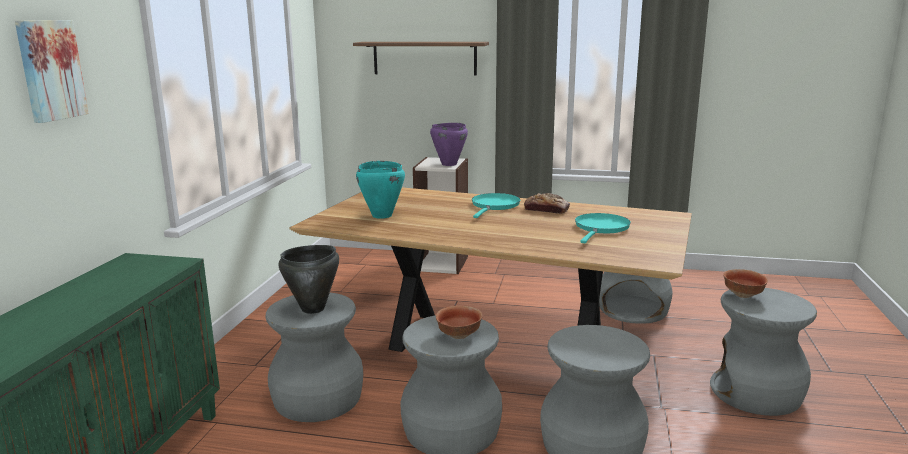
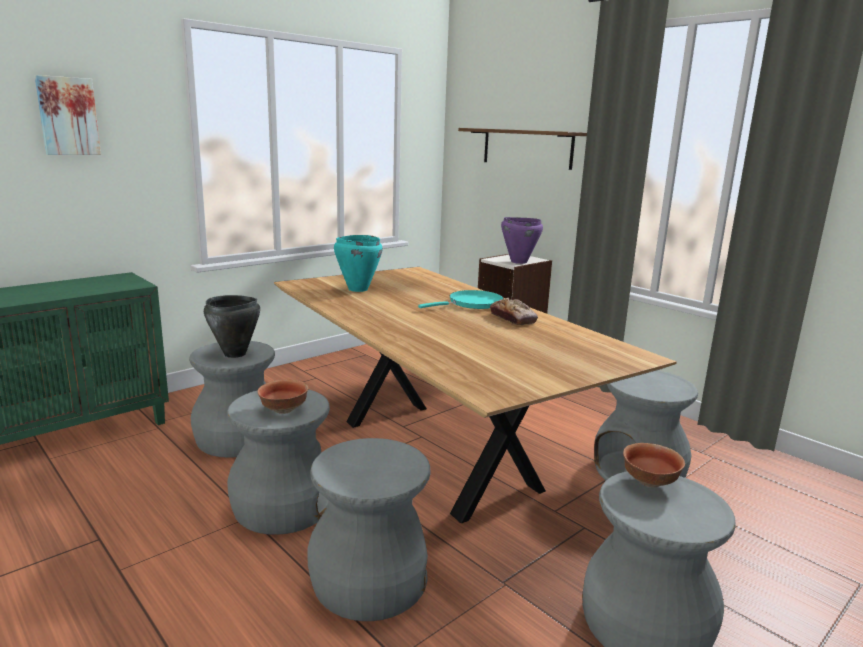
camera: 35 degrees right, 0 degrees up
(601, 228) = (521, 347): turquoise frying pan -> none

